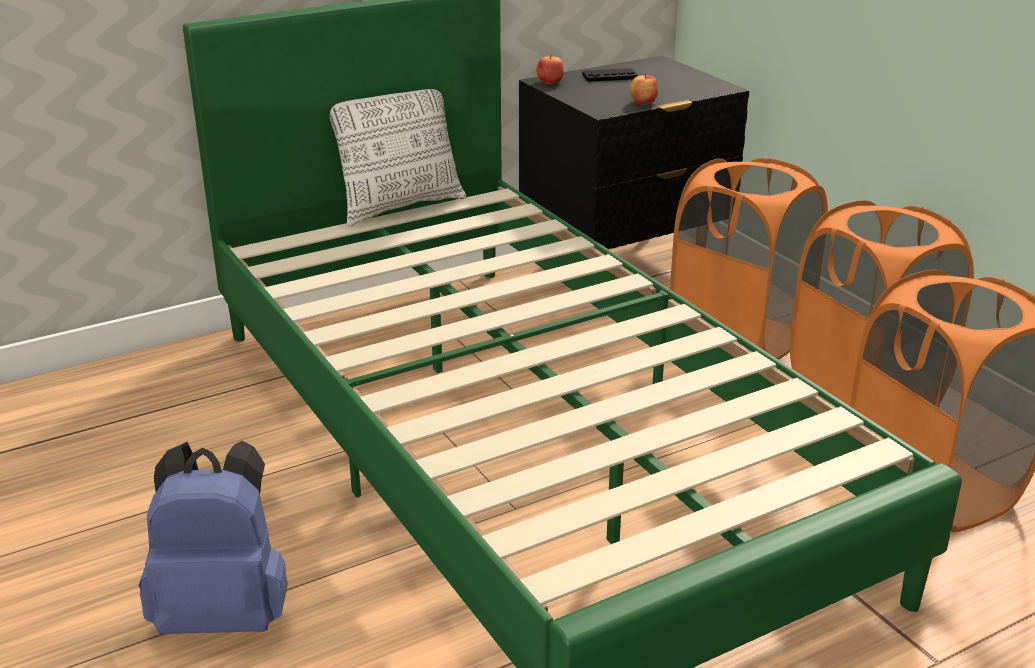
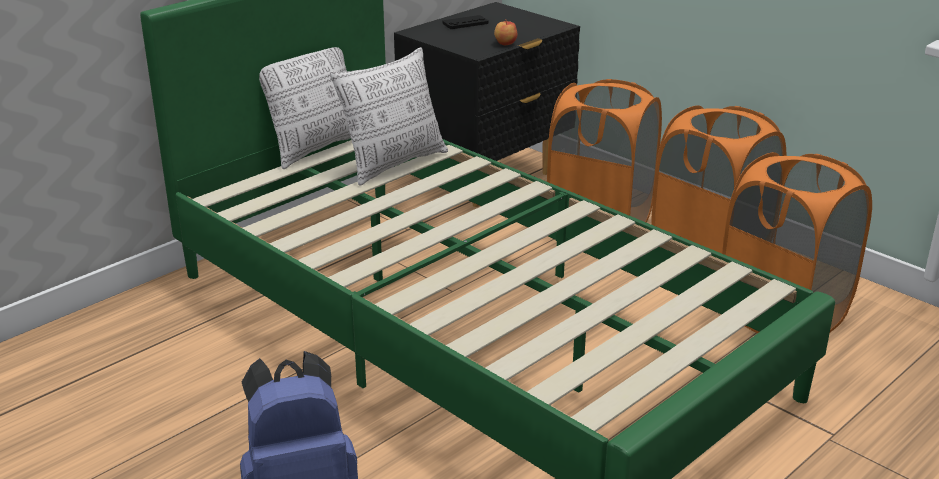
camera: 15 degrees left, 0 degrees up
(477, 234) = (394, 163): none -> pillow
(550, 82) = (421, 32): apple -> none

